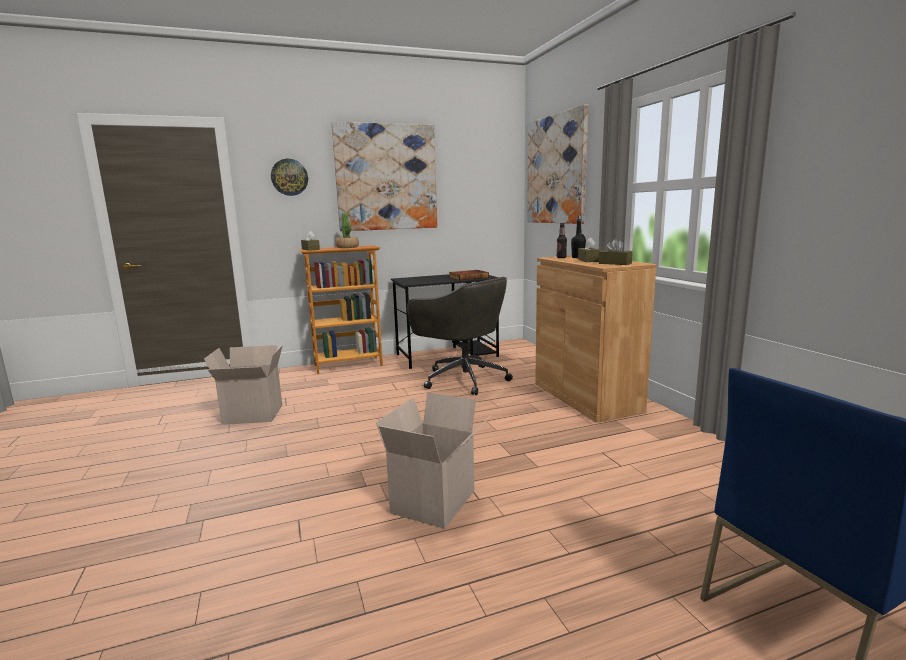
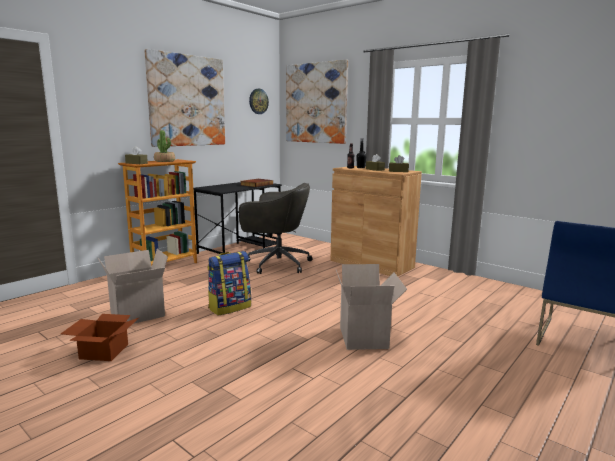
camera: 30 degrees left, 0 degrees up
(175, 447) = (103, 351): none -> cardboard box
(289, 177) = (108, 96): wall clock -> wall clock (258, 101)
(342, 424) = (229, 307): none -> backpack

